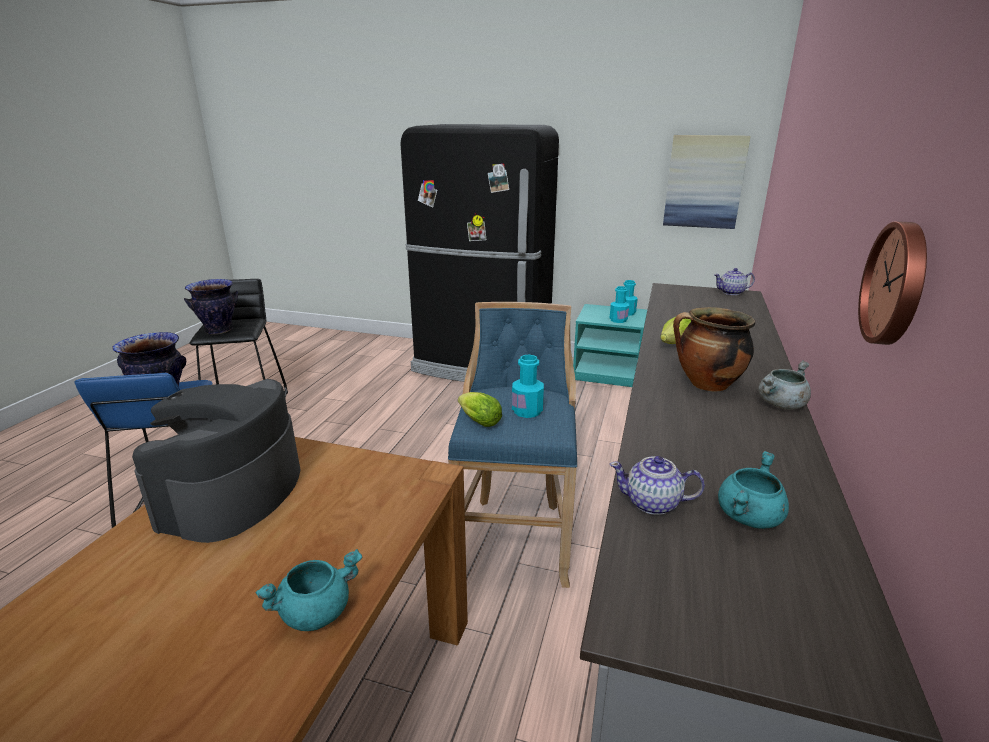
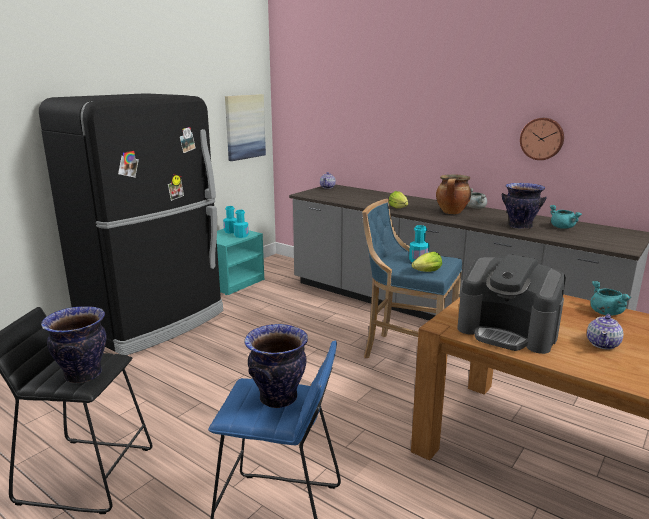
camera: 70 degrees left, 5 degrees down
(653, 503) = (555, 236): teapot -> teapot (603, 344)
(688, 457) = (520, 226): none -> vase

